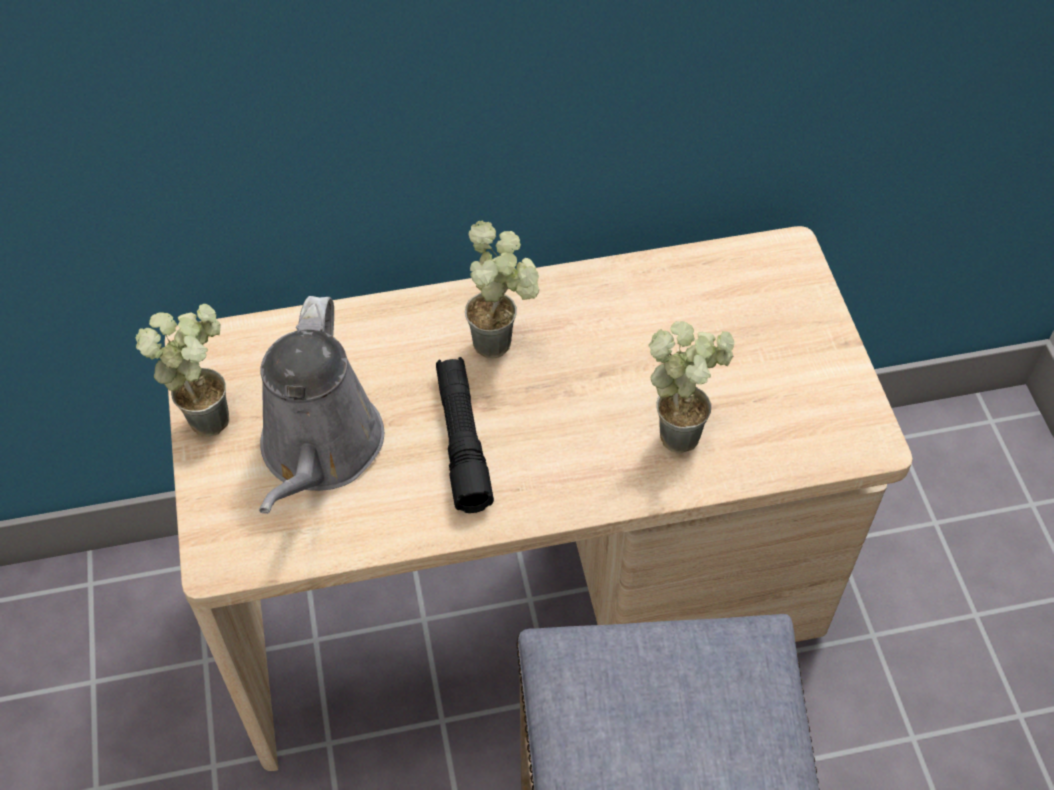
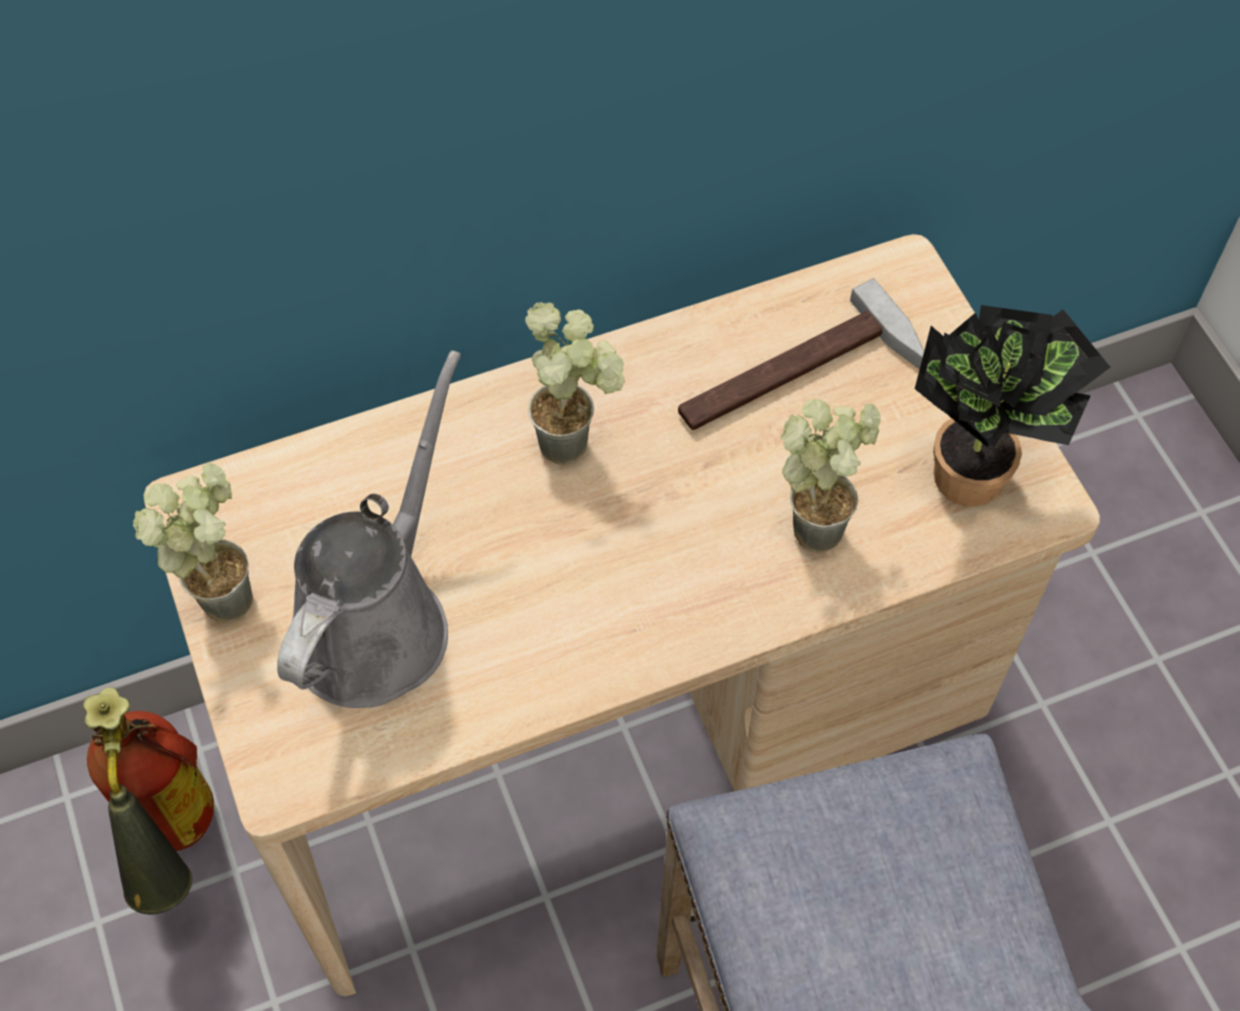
camera: 10 degrees left, 5 degrees up
(165, 638) = (178, 851): none -> fire extinguisher
(320, 451) = (378, 619): grey watering can -> grey watering can turned 150 degrees counterclockwise
(462, 441) = (552, 578): black flashlight -> none
(687, 321) = (798, 379): none -> hammer
(816, 408) = (975, 469): none -> potted plant

